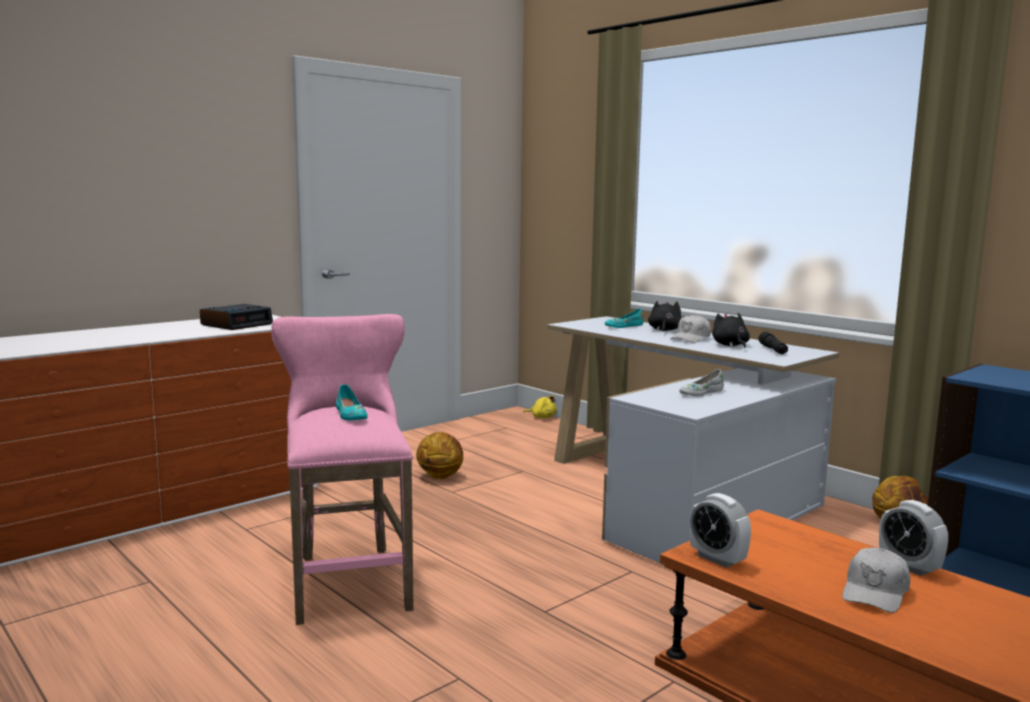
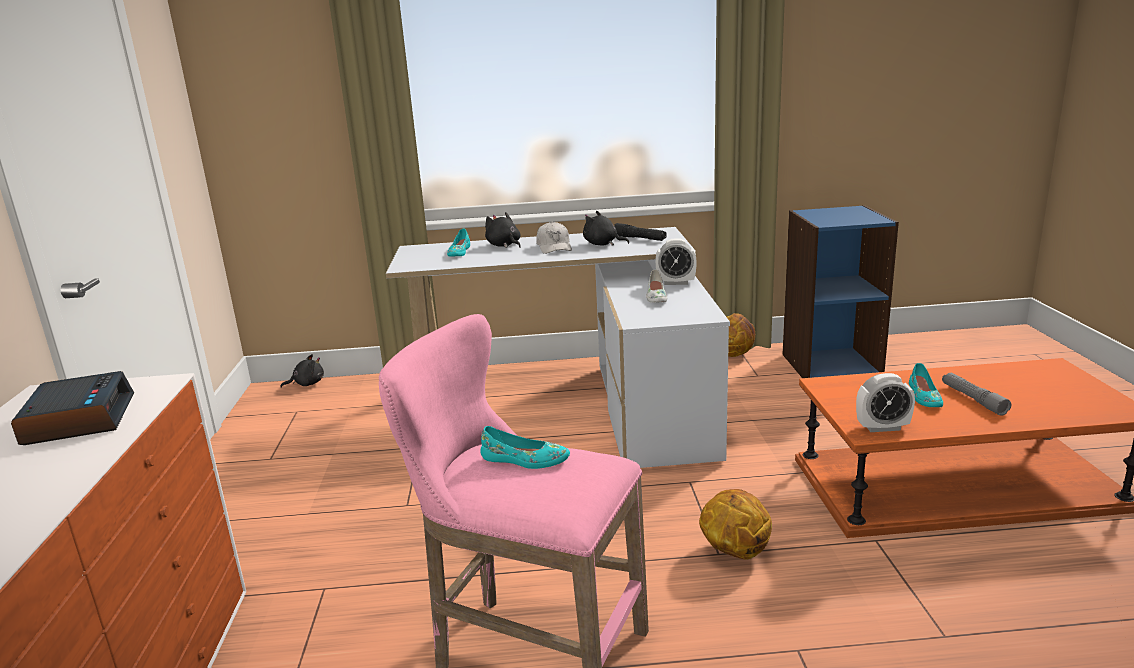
camera: 50 degrees left, 10 degrees up
(440, 476) = (357, 497): basketball -> basketball (734, 552)
(542, 417) = (307, 384): yellow plush toy -> black plush toy
(829, 567) = (924, 396): none -> turquoise shoe
(875, 592) = (973, 399): white cap -> grey flashlight
(909, 567) = (940, 374): alarm clock -> alarm clock (676, 283)

